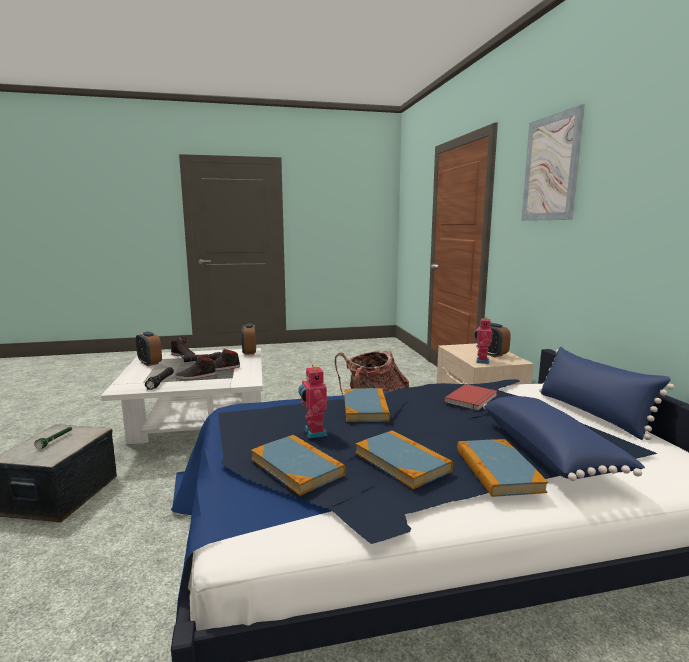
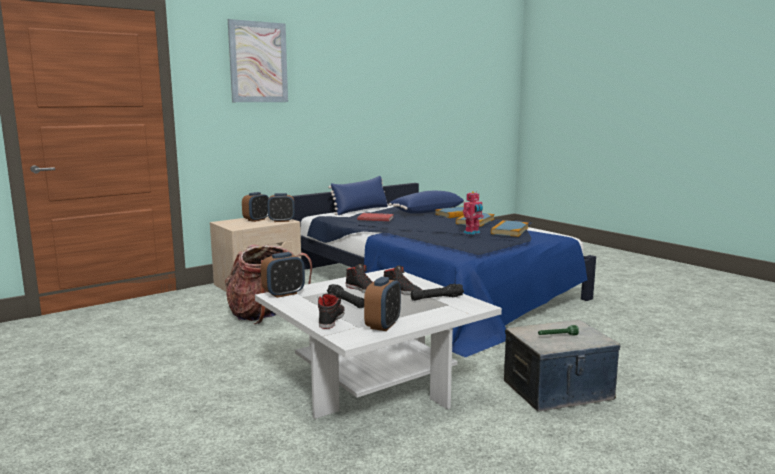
camera: 115 degrees left, 0 degrees up
(365, 408) = (424, 229): book -> none
(481, 361) = (281, 221): toy robot -> alarm clock

